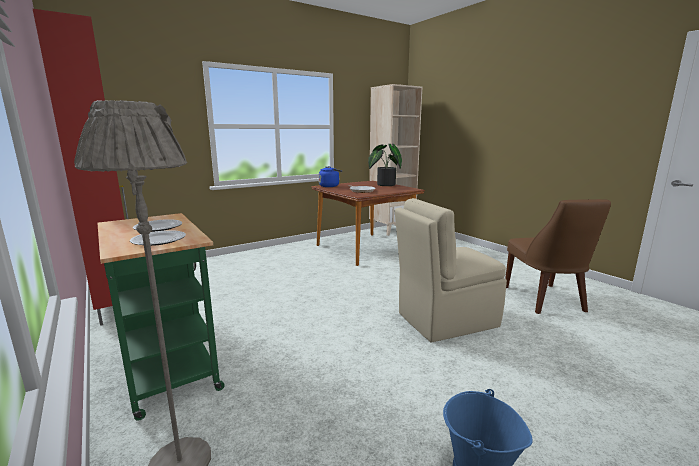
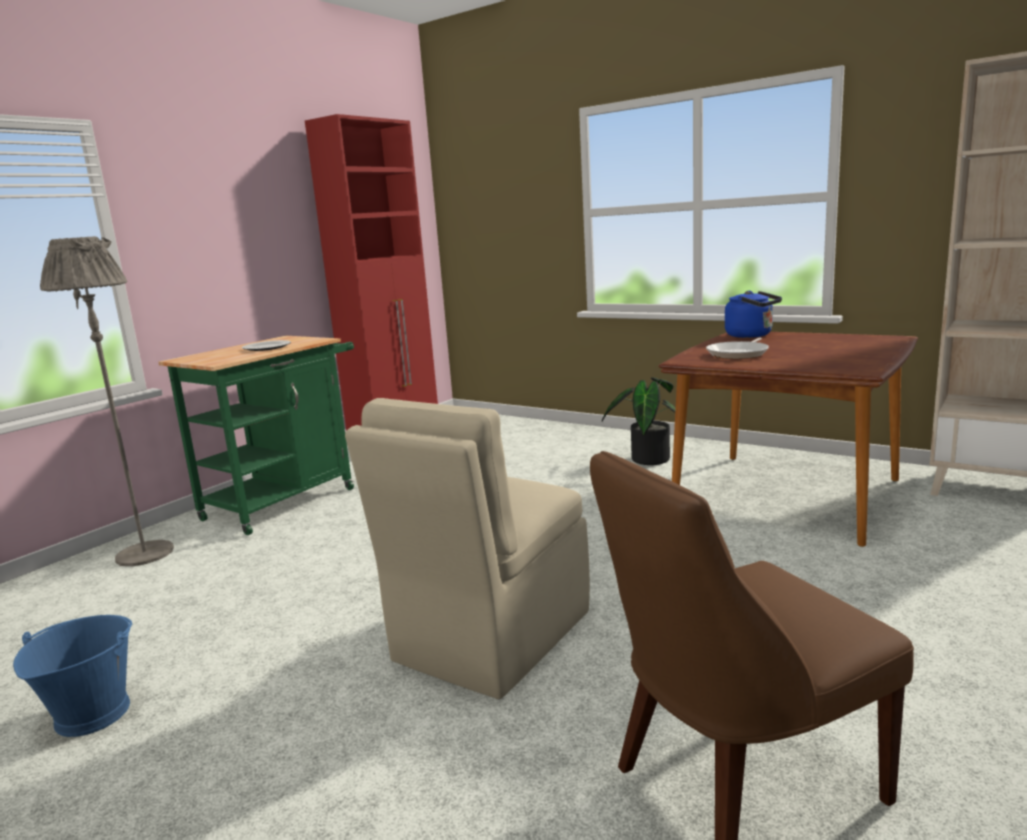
camera: 70 degrees right, 0 degrees up
(159, 240) = (215, 357): plate -> none
(384, 185) = (861, 350): potted plant -> potted plant (647, 458)
(444, 320) = (489, 638): beige chair -> beige chair turned 105 degrees counterclockwise

